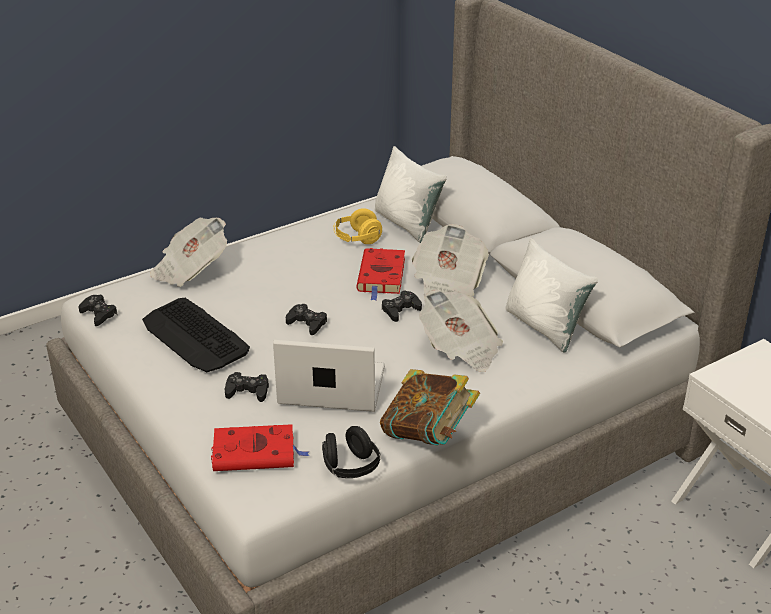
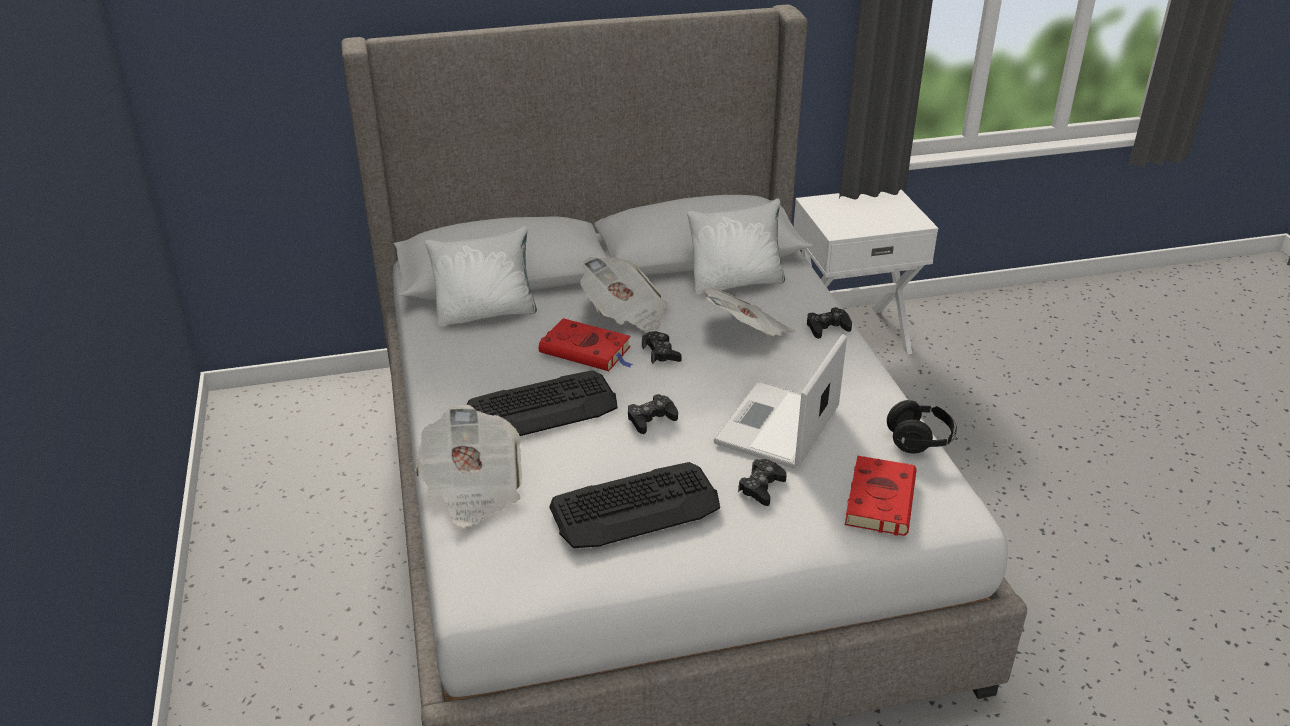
camera: 70 degrees left, 0 degrees up
(98, 314) = (520, 594): black game controller -> black game controller (827, 327)
(295, 275) = (543, 408): none -> keyboard
(357, 239) = (493, 351): yellow headphones -> none
(428, 435) = (881, 384): book -> none

